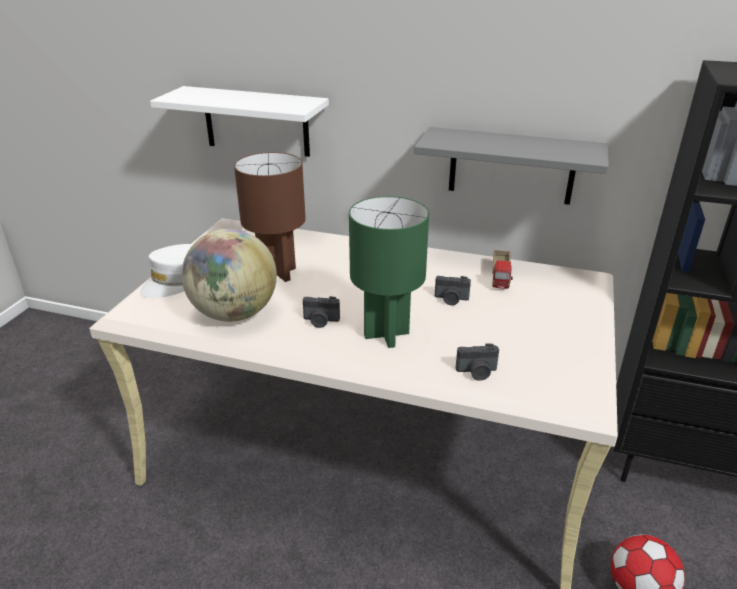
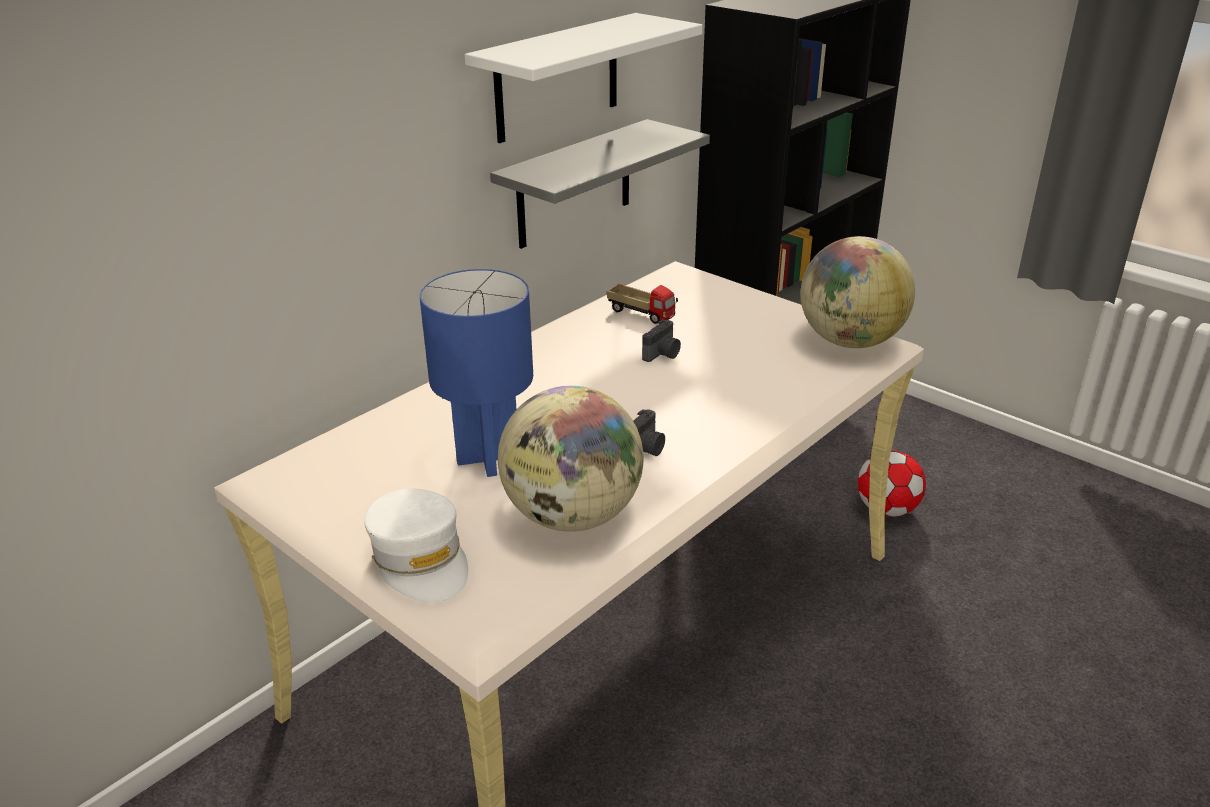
camera: 65 degrees left, 0 degrees up
(256, 121) = (248, 276): white shelf -> white shelf (557, 78)
(277, 273) = (489, 459): brown table lamp -> blue table lamp
(387, 334) = (705, 411): green table lamp -> none
(477, 372) = (810, 379): camera -> none
(565, 382) = (850, 341): none -> globe

